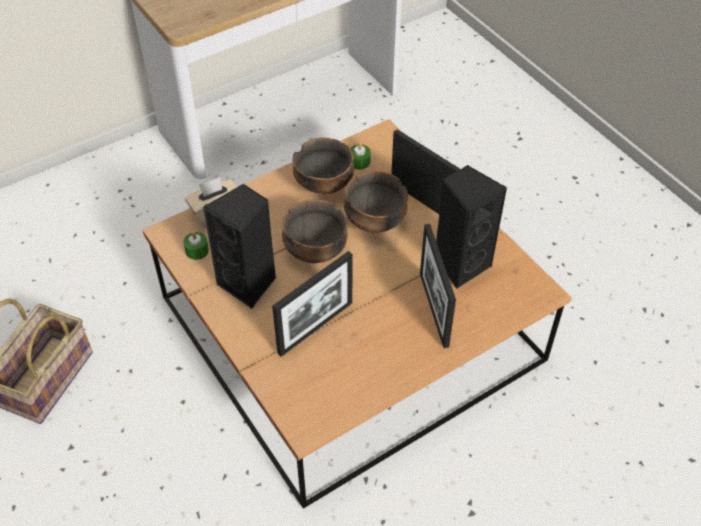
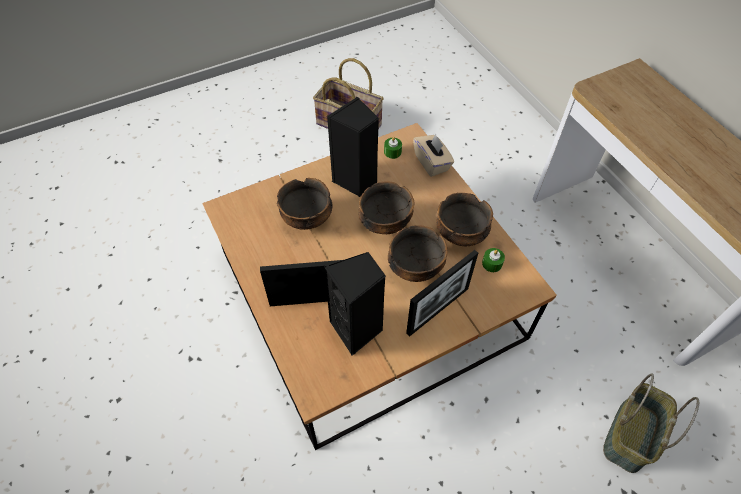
camera: 95 degrees right, 5 degrees up
(315, 327) = (307, 218): picture frame -> bowl
(470, 129) = (631, 436): none -> basket

